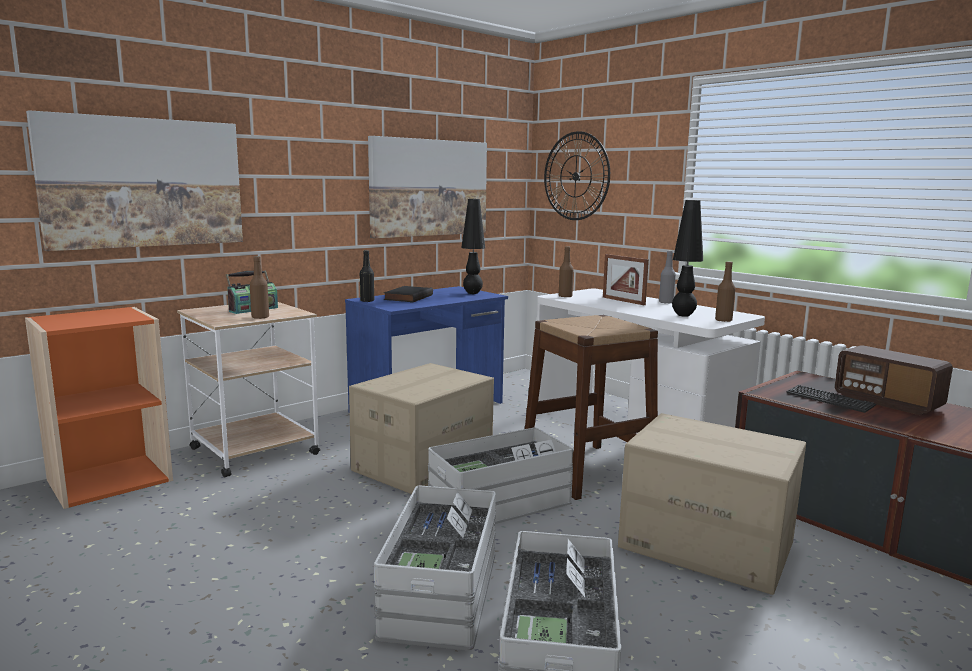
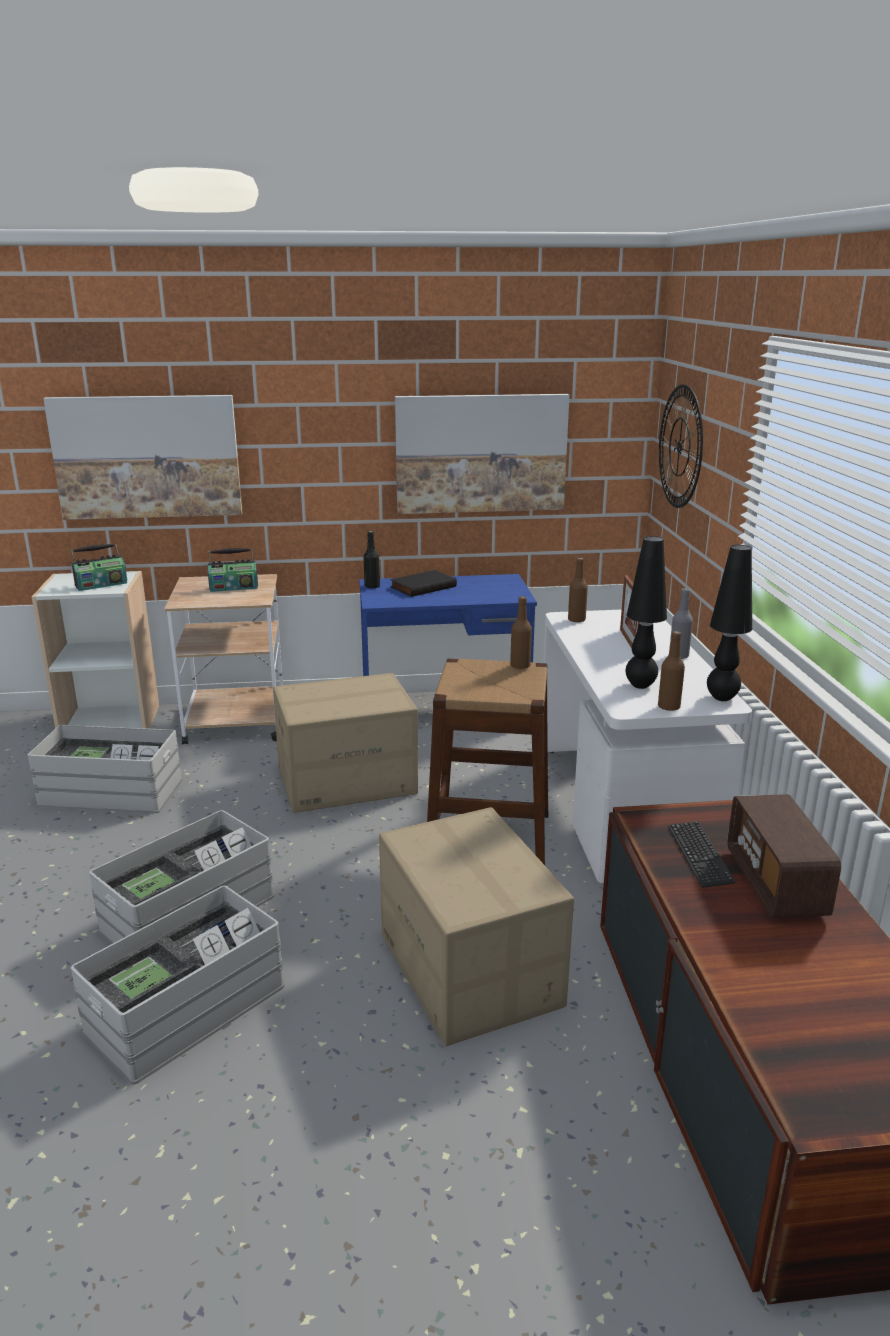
camera: 35 degrees right, 10 degrees up
(111, 317) = (101, 584): none -> radio
(111, 479) = (111, 721): orange bookcase -> white bookcase
(260, 317) = (218, 601): brown bottle -> brown bottle (520, 666)
(473, 293) = (505, 590): black table lamp -> black table lamp (722, 698)
(499, 502) = (352, 846): grey storage box -> grey storage box (112, 791)

